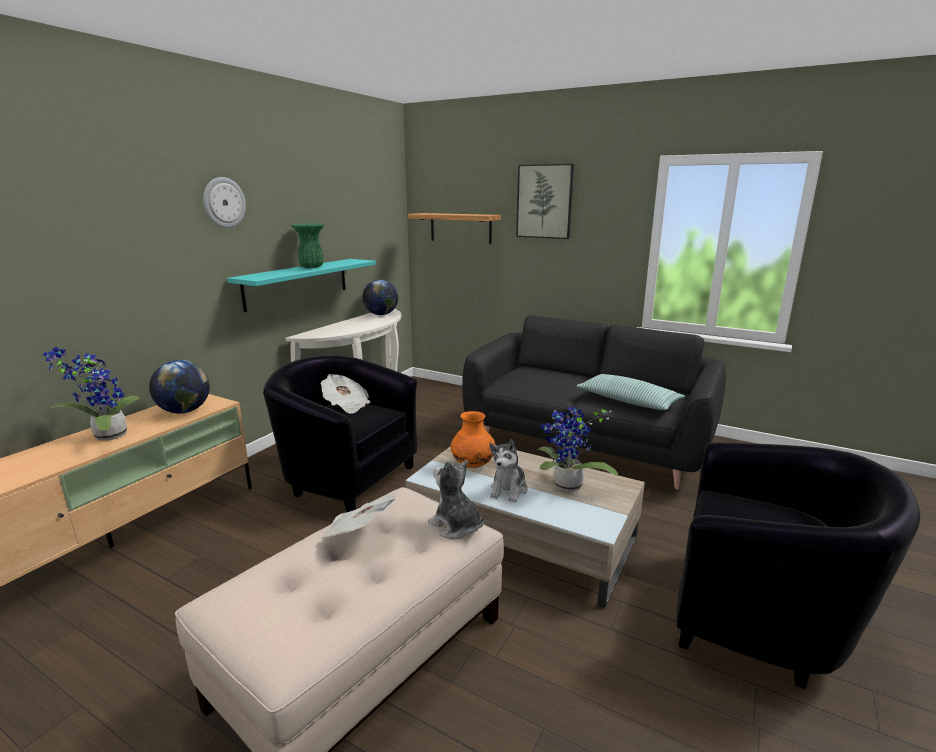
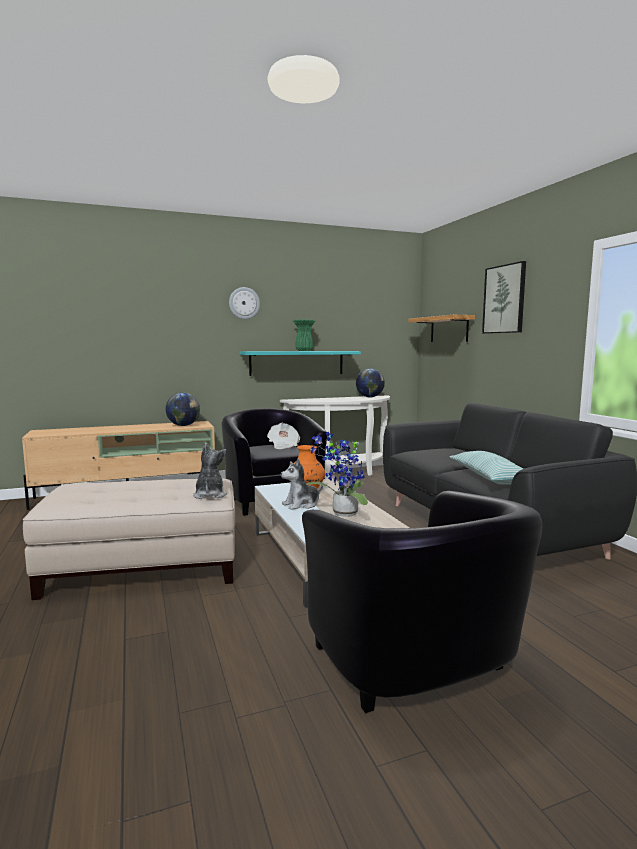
camera: 40 degrees right, 10 degrees down
(106, 437) = (135, 427): potted plant -> none
(360, 533) = (162, 484): newspaper -> none

